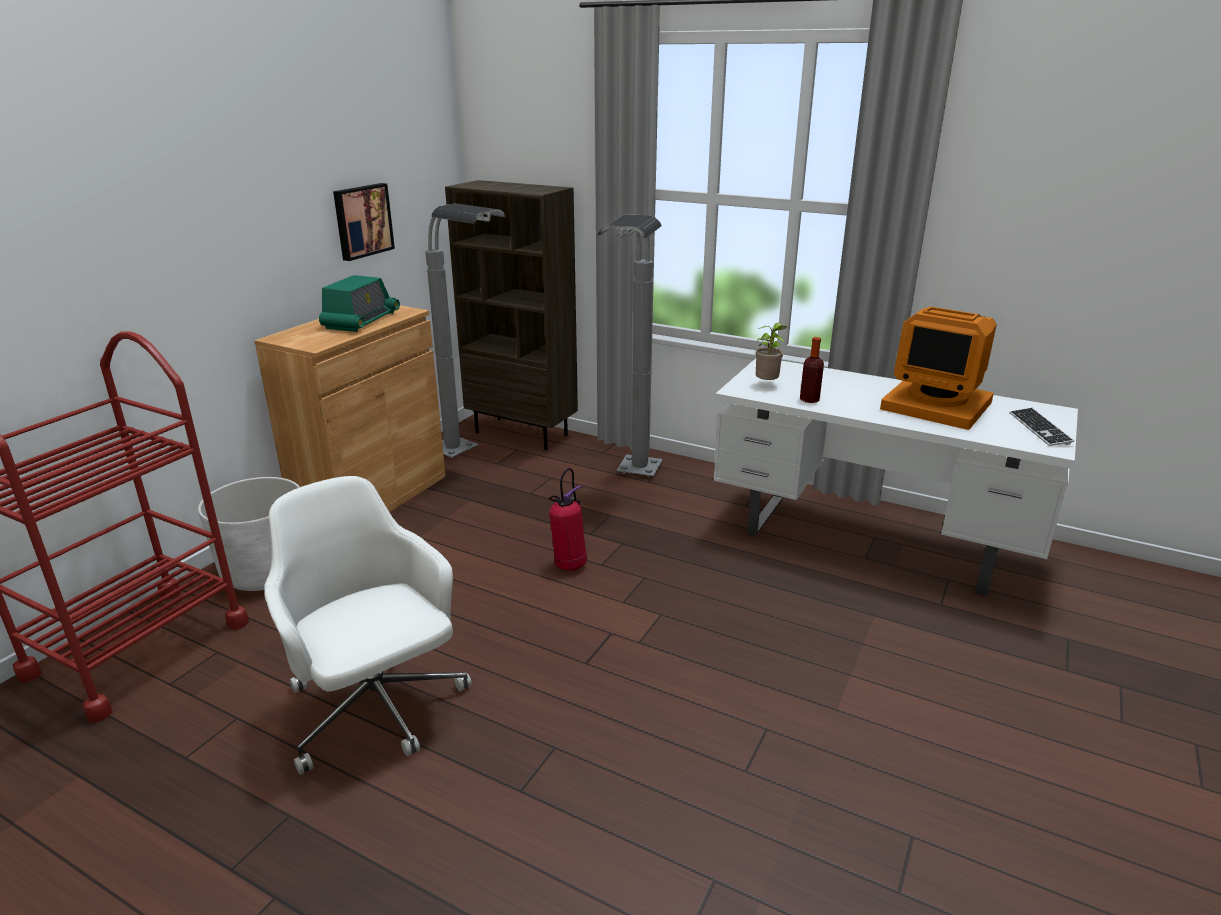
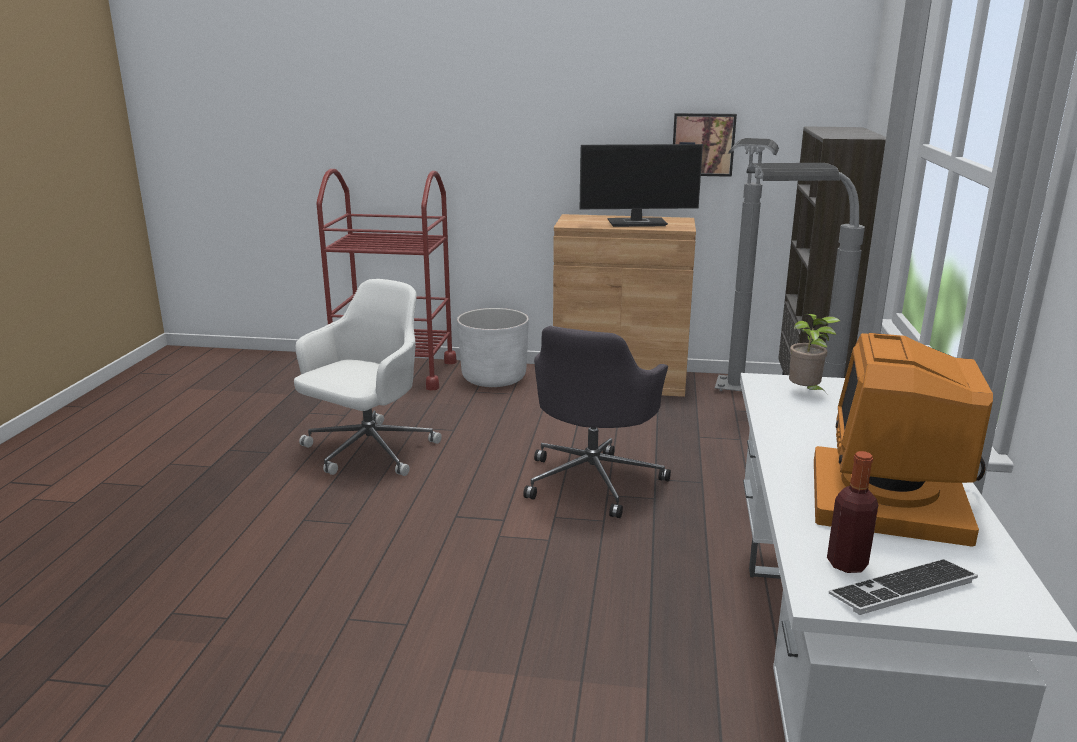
camera: 70 degrees right, 5 degrees down
(361, 321) = (638, 223): radio -> monitor
(570, 565) = (593, 480): fire extinguisher -> grey office chair
(809, 399) = (787, 417): bottle -> bottle (847, 564)

